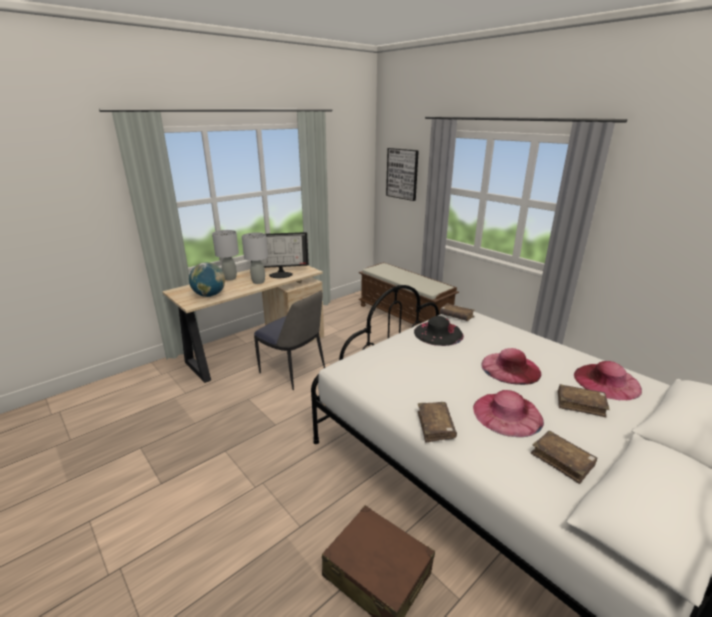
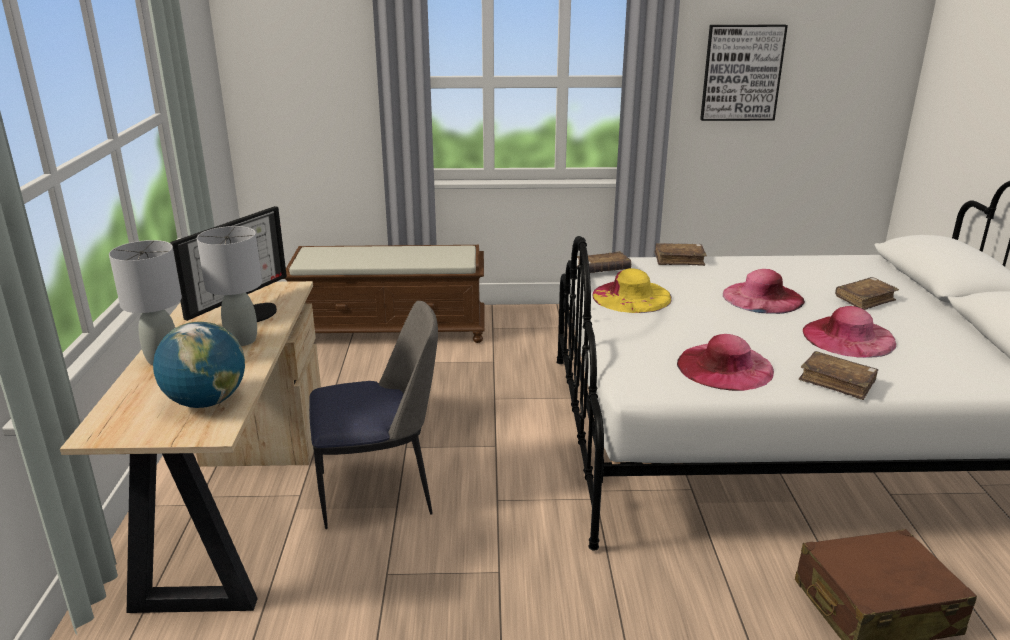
camera: 50 degrees left, 0 degrees up
(402, 174) = (299, 64): picture -> picture (741, 73)
(438, 333) = (631, 296): black hat -> yellow hat
(562, 461) = (947, 349): brown book -> brown book (679, 260)
(607, 382) = (837, 272): pink hat -> pink hat (725, 367)

